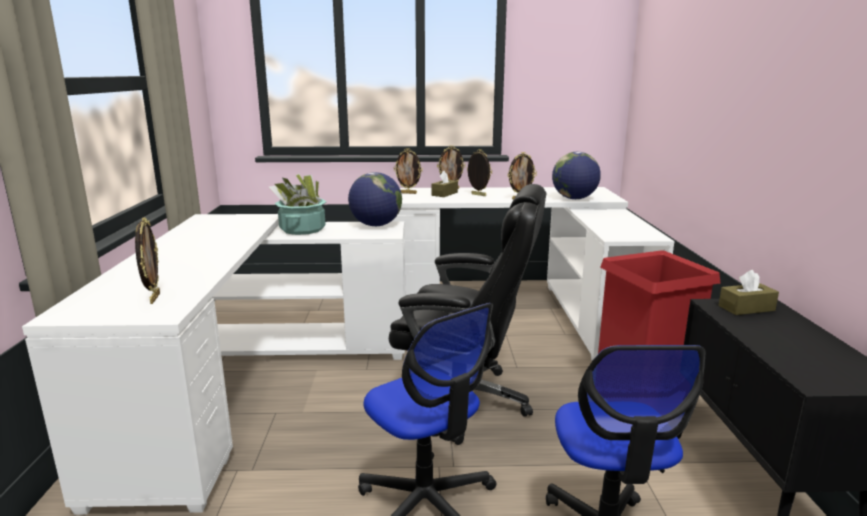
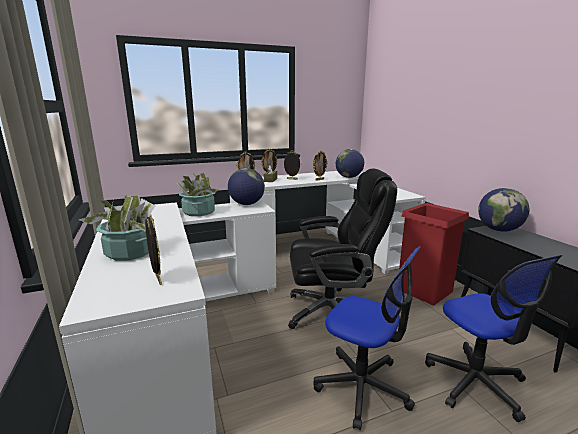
camera: 20 degrees left, 0 degrees up
(162, 266) = (130, 252): none -> potted plant
(746, 308) = (498, 230): brown tissue box -> globe

